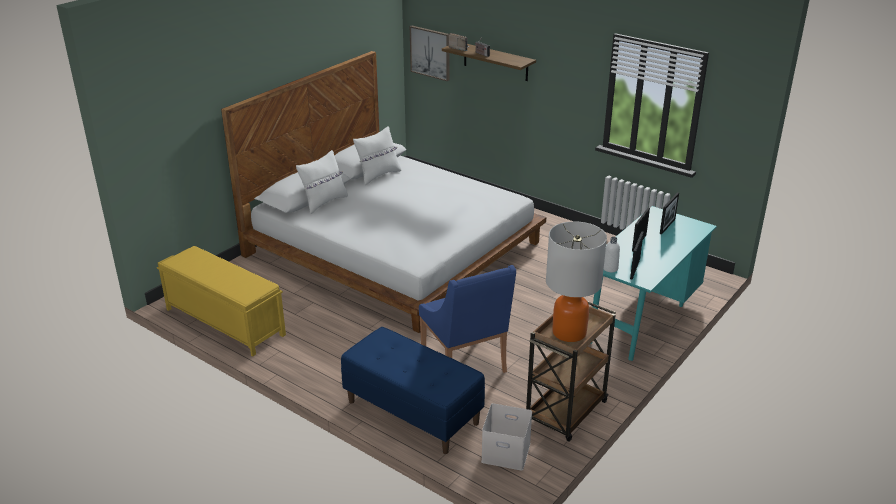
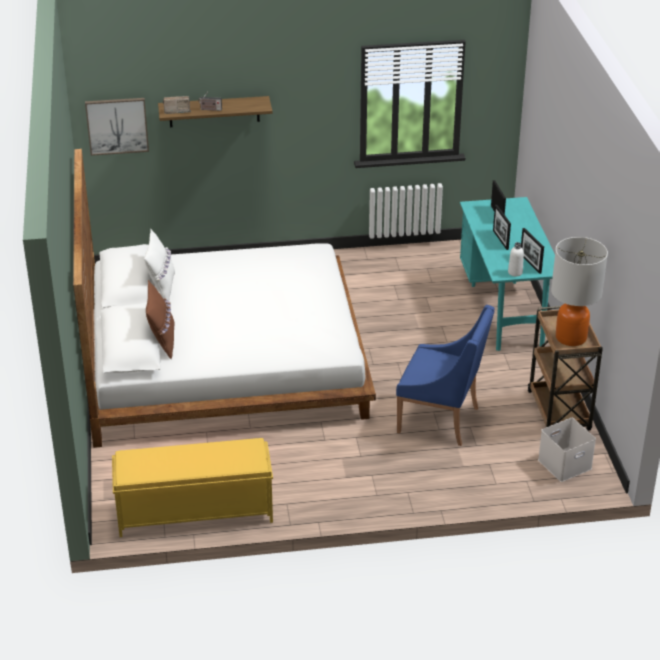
camera: 45 degrees left, 5 degrees up
(324, 202) = (162, 341): white pillow -> brown pillow
(412, 412) = (464, 480): blue bench -> none

